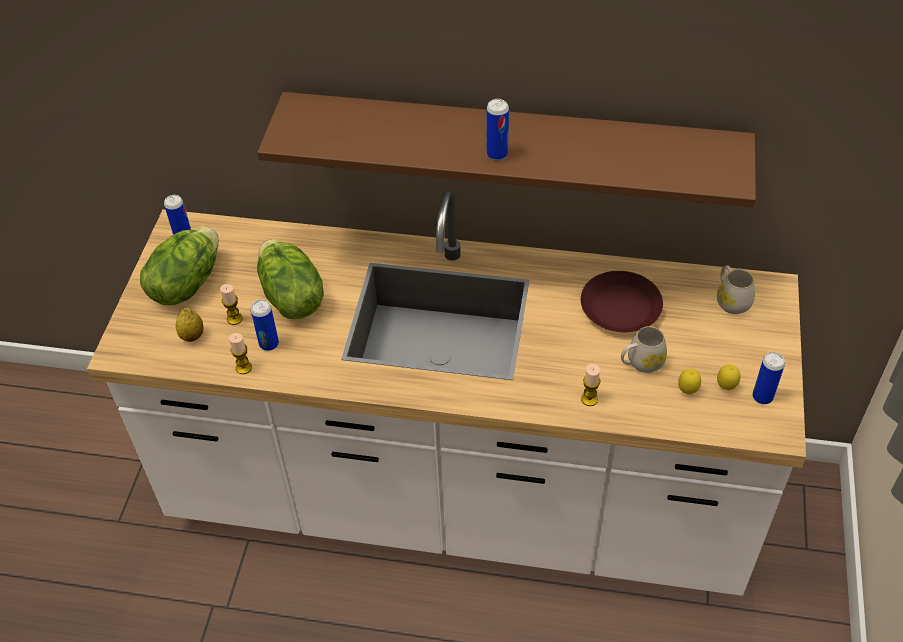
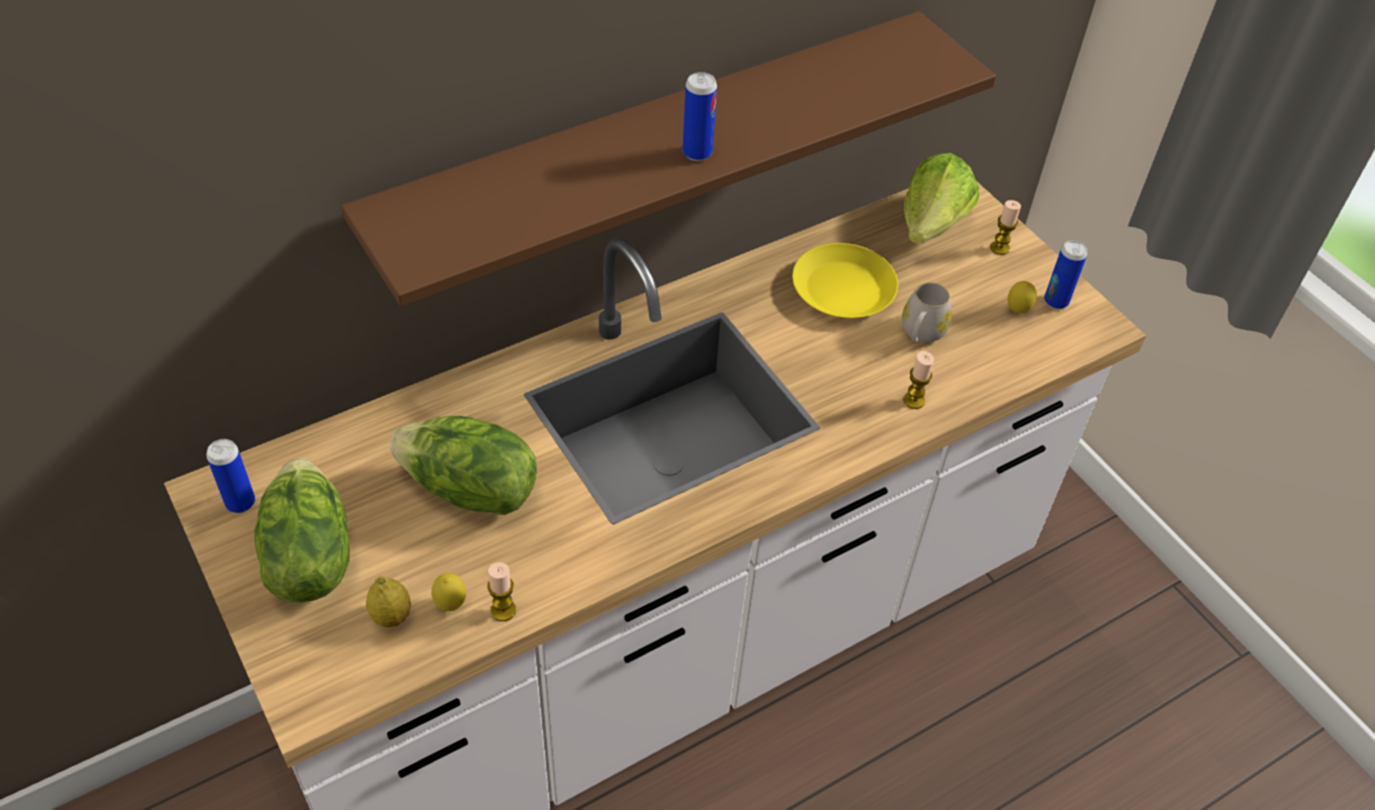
camera: 45 degrees left, 0 degrees up
(234, 319) = (425, 560): candle -> candle (999, 248)
(269, 344) = (504, 562): can -> none
(621, 307) = (843, 288): brown plate -> yellow plate
(687, 391) = (990, 336): lemon -> lemon (451, 605)
(730, 300) = (932, 224): white mug -> lettuce

